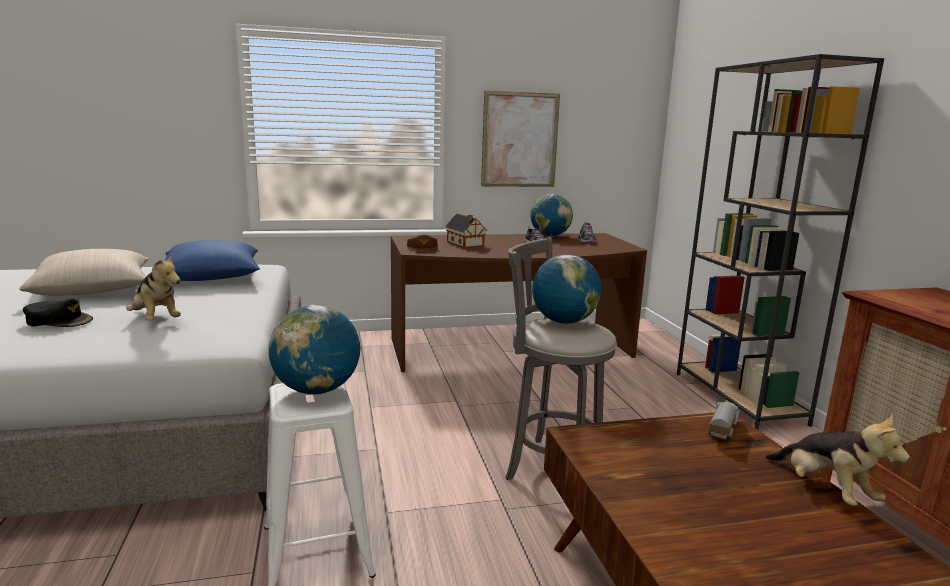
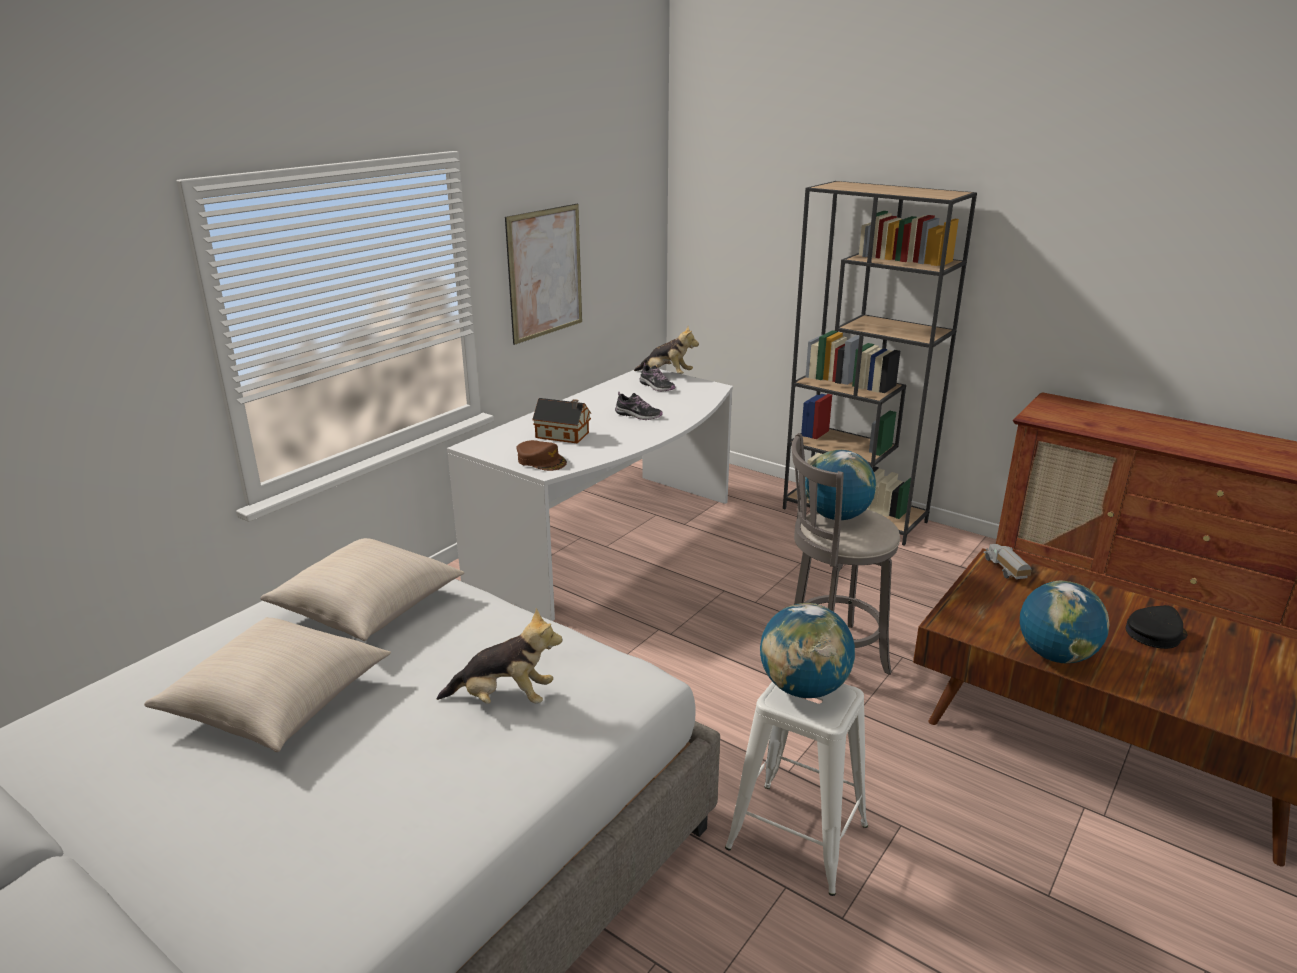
camera: 40 degrees left, 10 degrees up
(59, 320) = (398, 761): black cap -> black cap (1154, 633)
(211, 278) = (368, 607): blue pillow -> beige pillow
(512, 350) = (611, 541): brown desk -> white desk
(550, 236) = (609, 390): globe -> globe (1055, 655)
(825, 490) = (1109, 591): plush toy -> plush toy (666, 375)

